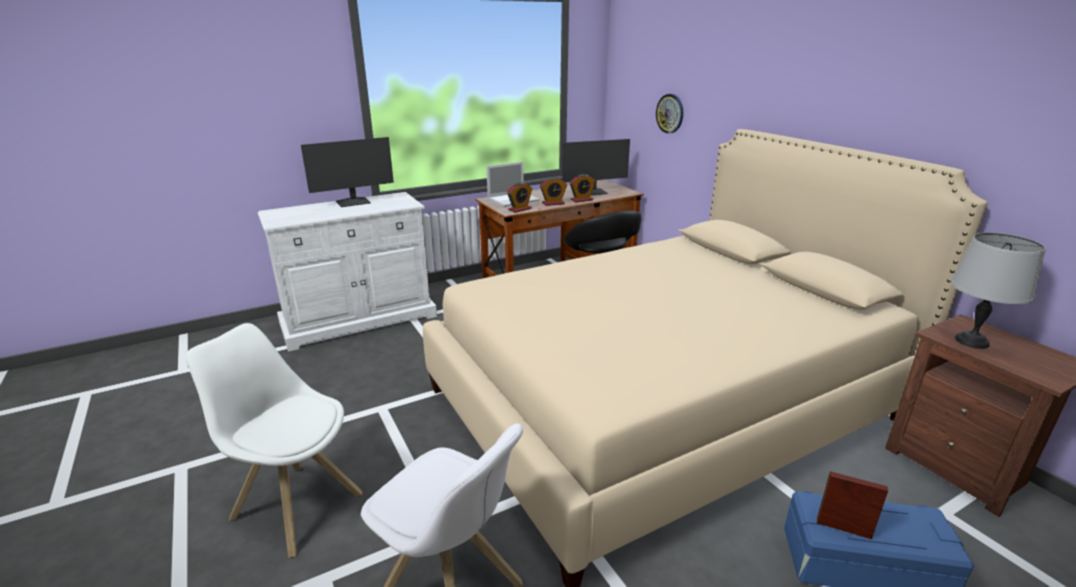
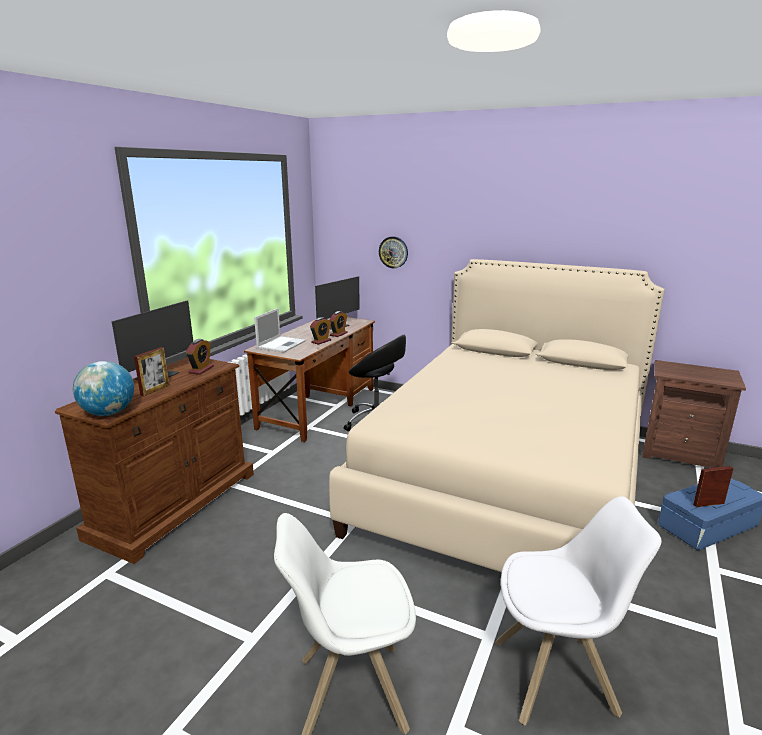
camera: 35 degrees left, 5 degrees down
(277, 221) = (108, 413): none -> globe
(332, 212) = (155, 390): none -> picture frame
(360, 319) = (175, 503): white dresser -> brown dresser
(520, 209) = (302, 351): alarm clock -> alarm clock (201, 370)
(972, 341) = (681, 373): grey table lamp -> none

